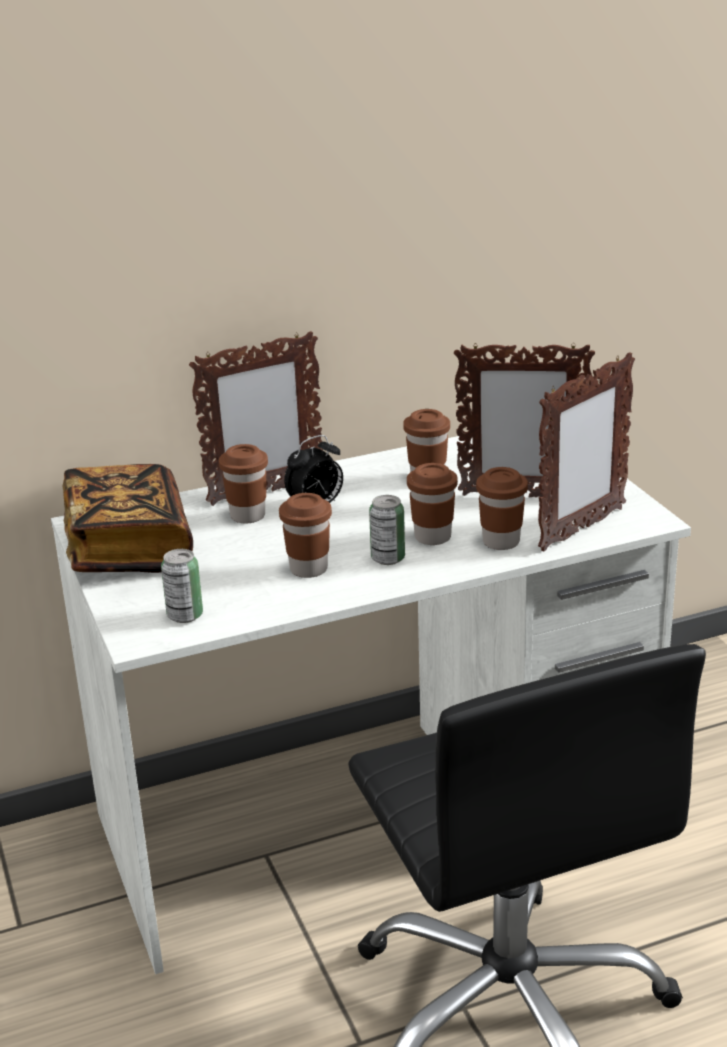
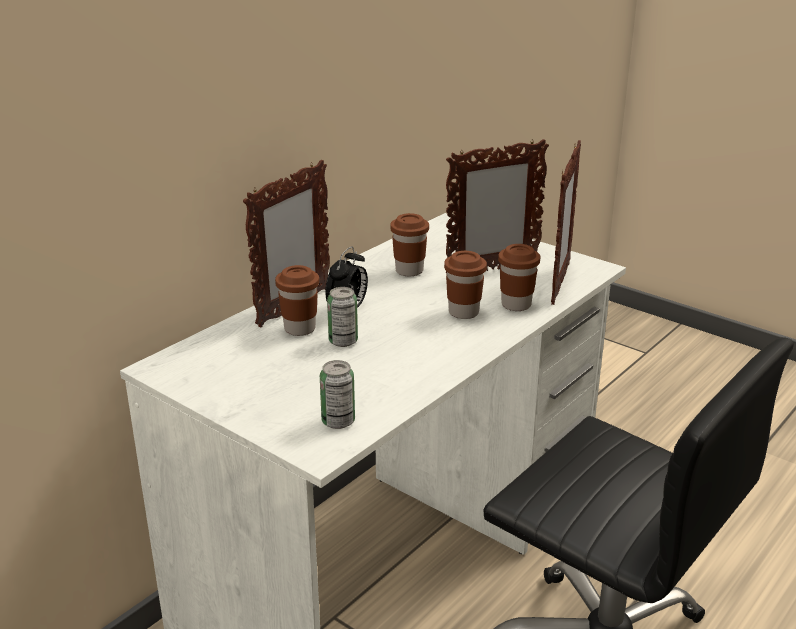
camera: 30 degrees left, 0 degrees up
(129, 549) = (225, 379): book -> none
(308, 569) = (397, 358): brown cup -> none
(388, 558) = (449, 336): can -> can (343, 341)

